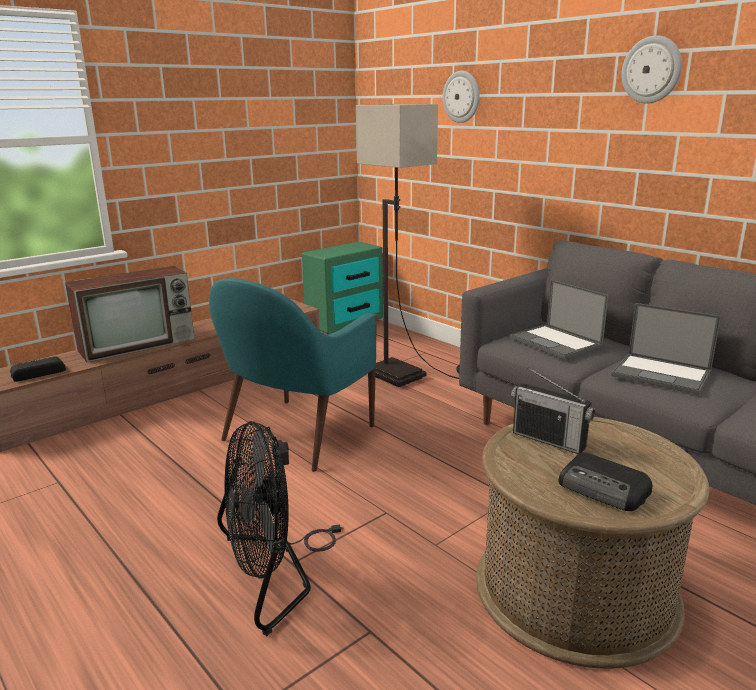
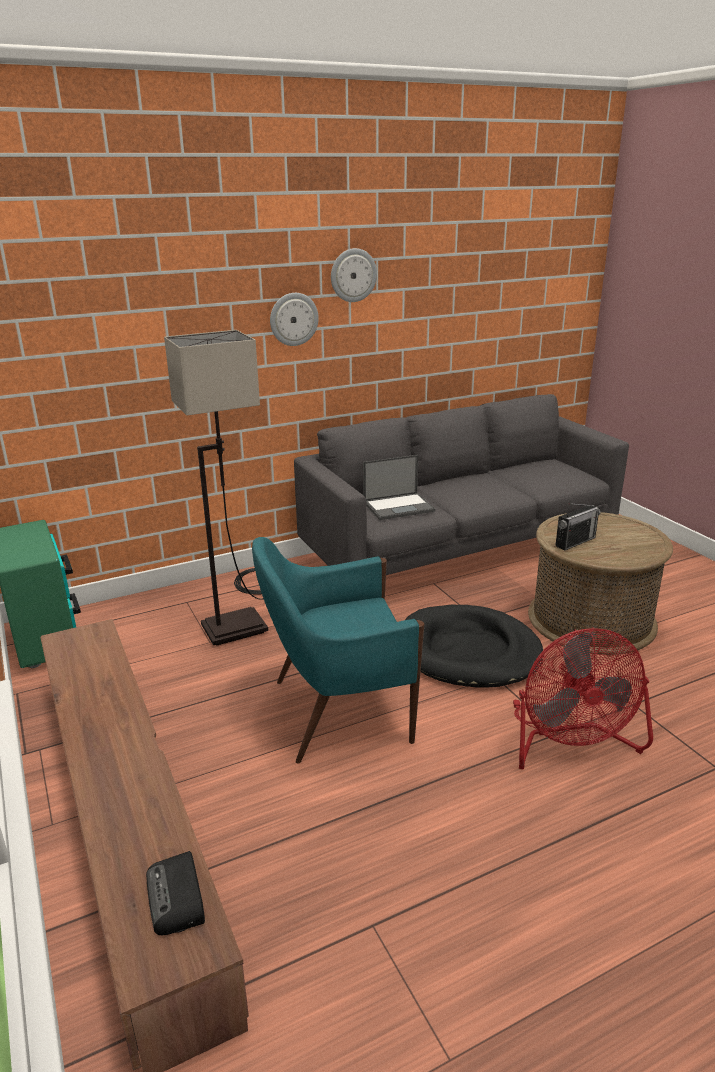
camera: 75 degrees left, 5 degrees up
(139, 344) = (123, 782): television -> none
(275, 569) = (566, 743): black fan -> red fan
(296, 435) = (338, 711): turquoise armchair -> turquoise armchair turned 120 degrees clockwise
(427, 491) = (468, 651): none -> black dog bed
(461, 97) = (148, 312): wall clock -> wall clock (293, 319)
(604, 489) = (635, 540): radio -> none
(662, 374) = (475, 490): laptop -> none

